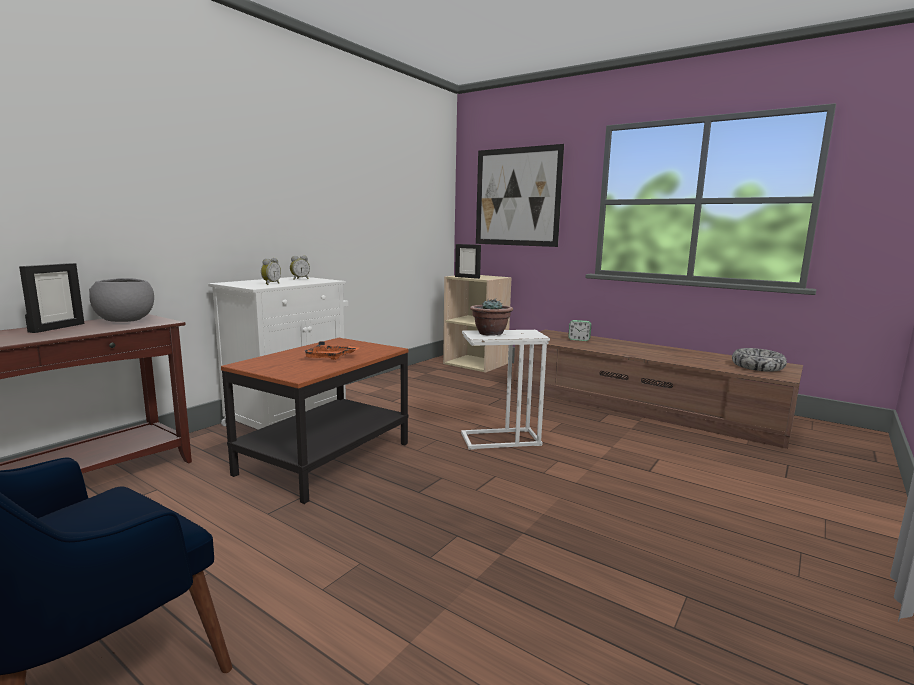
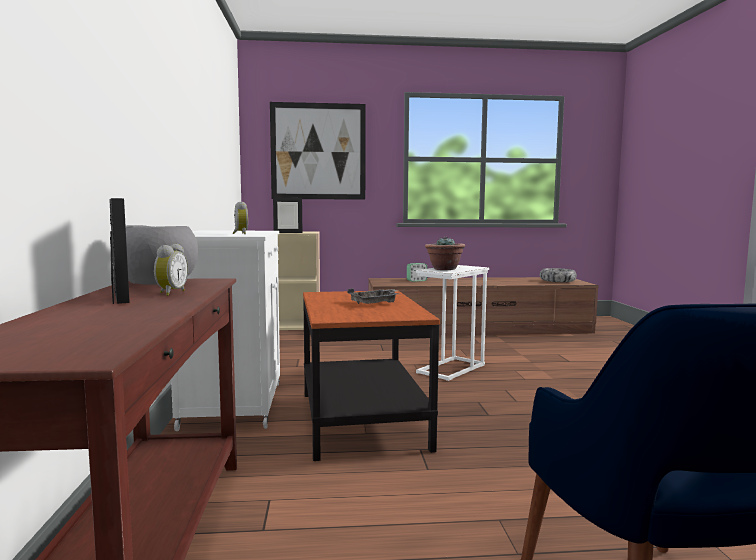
camera: 40 degrees left, 5 degrees down
(299, 279) = (226, 231): alarm clock -> alarm clock (170, 293)
(330, 358) = (375, 303): orange tray -> grey tray

